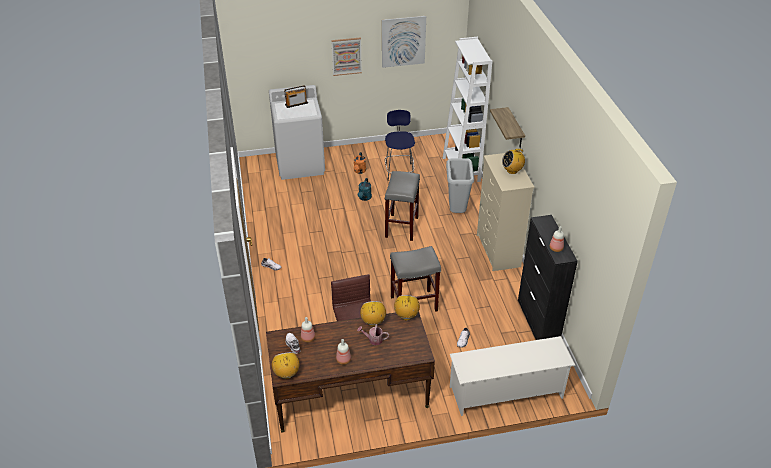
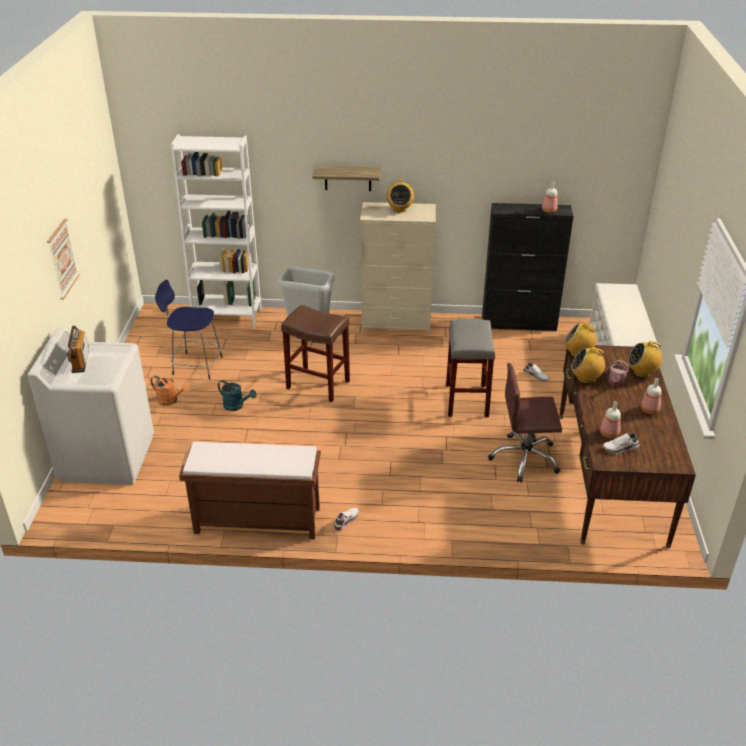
camera: 75 degrees left, 5 degrees down
(263, 231) = (256, 521): none -> brown bench
(287, 374) = (673, 459): radio -> radio (642, 372)
(401, 227) = (317, 384): grey stool -> brown stool
(403, 41) = (90, 201): picture -> none

